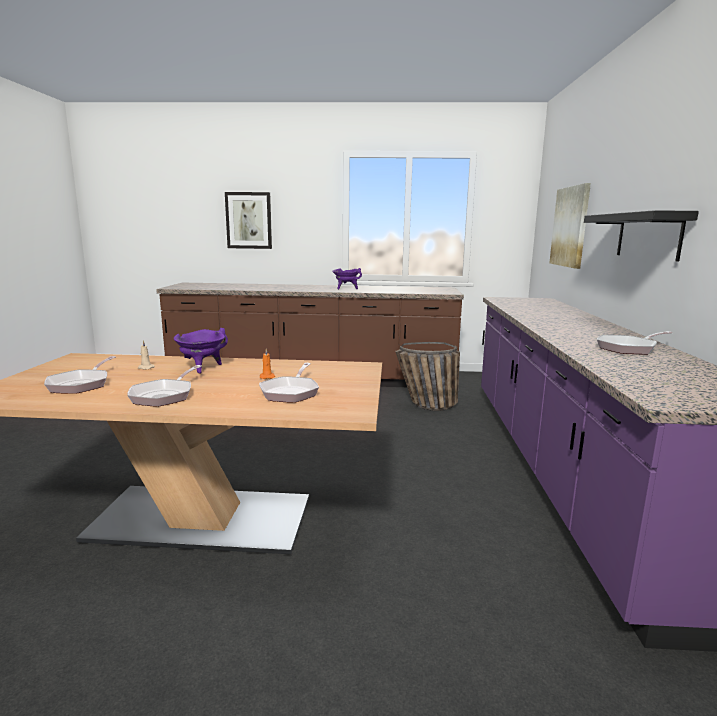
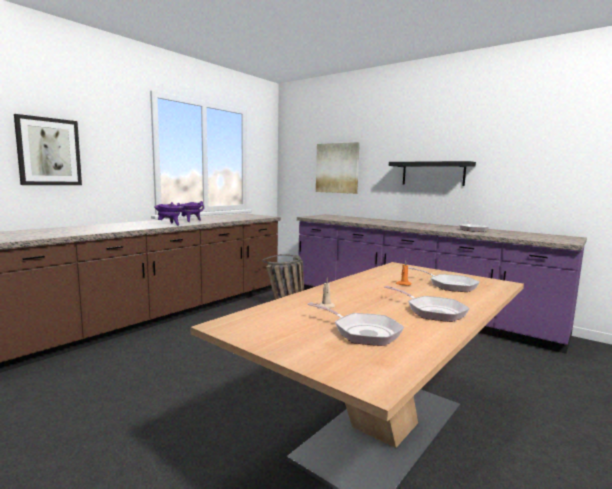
camera: 55 degrees left, 5 degrees down
(202, 368) = (353, 293): purple cooking pot -> purple cooking pot (170, 224)

